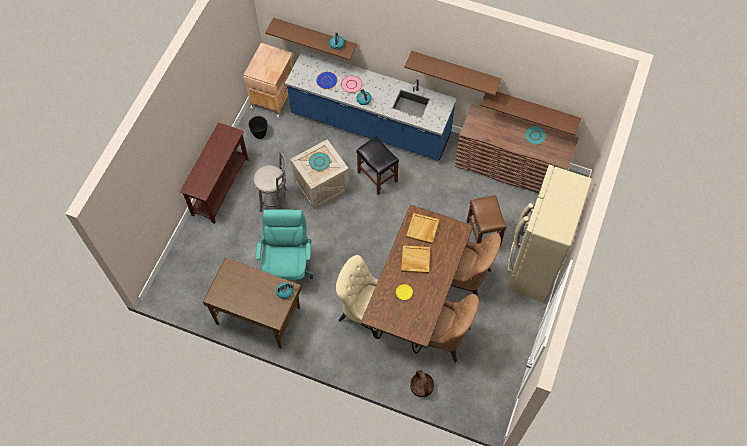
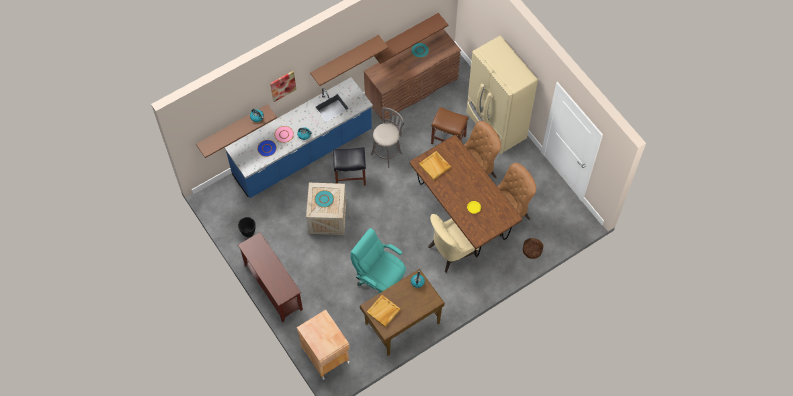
camera: 55 degrees left, 0 degrees up
(273, 97) = (222, 203): brown cart -> brown cart (325, 355)
(275, 201) = (316, 256): grey stool -> grey stool (387, 152)
(377, 38) = (282, 85): none -> picture
(415, 260) = (455, 185): beige tray -> beige tray (383, 311)

